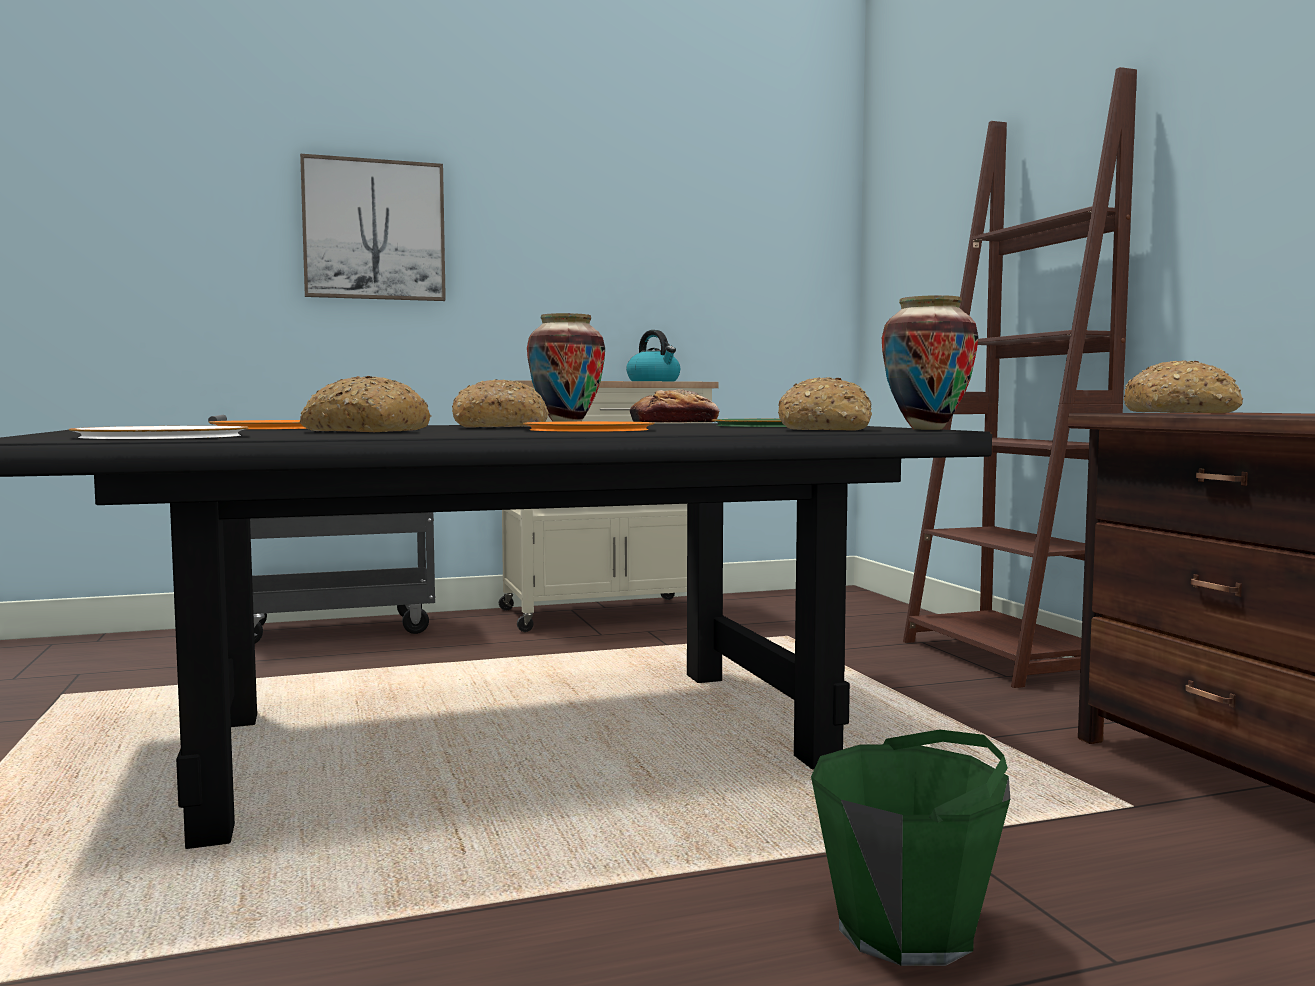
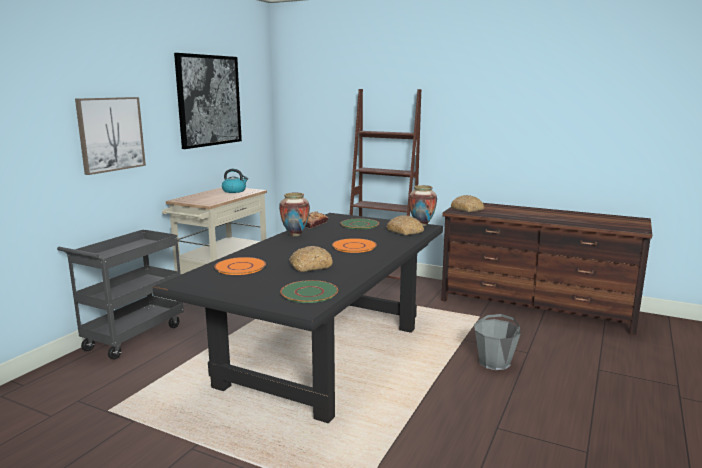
camera: 45 degrees left, 10 degrees up
(163, 436) = (309, 293): white plate -> green plate
(501, 427) = (304, 246): bread -> none
(645, 192) = (209, 100): none -> picture
(907, 930) = (494, 362): green bucket -> grey bucket

